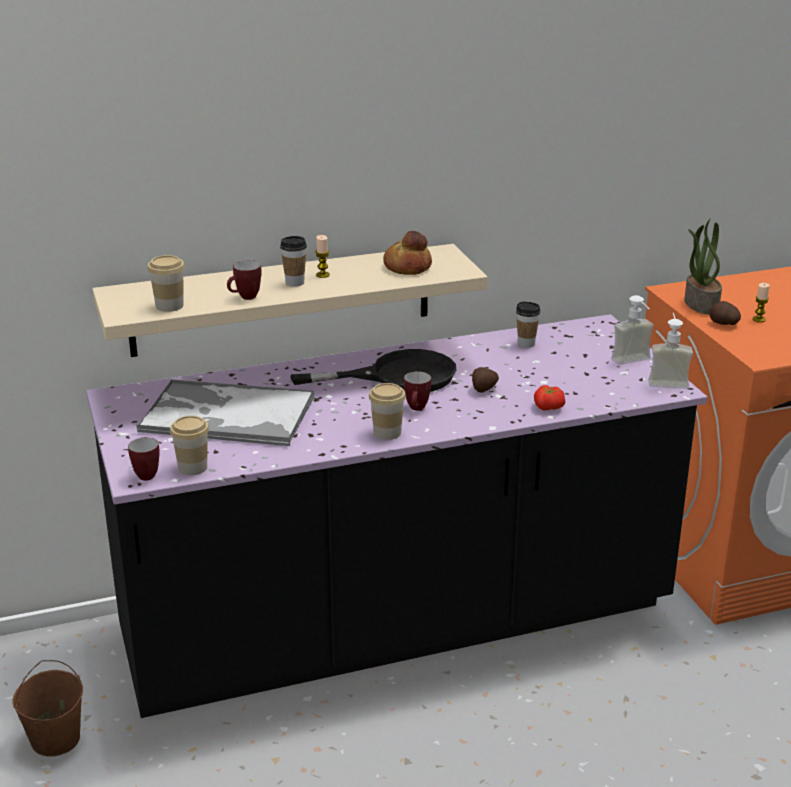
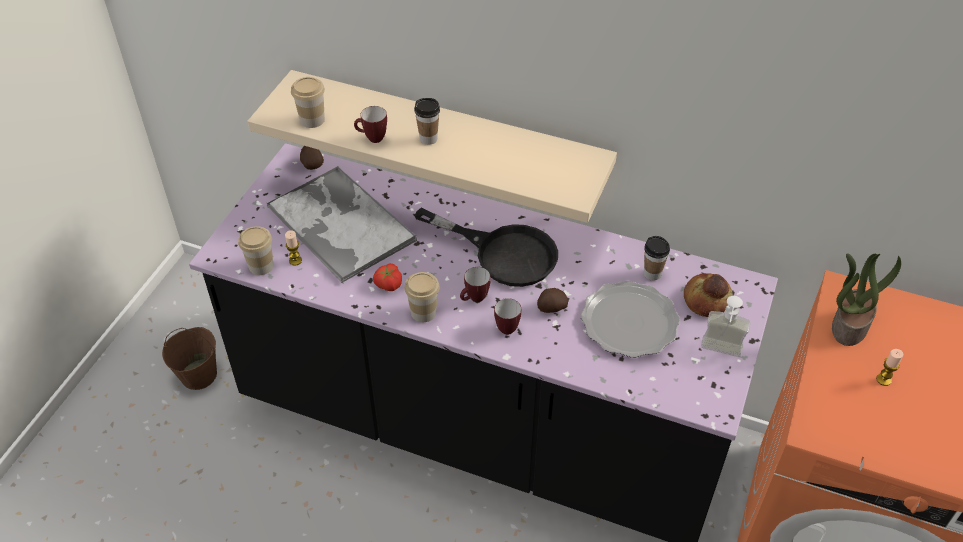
camera: 40 degrees right, 20 degrees up
(144, 475) = (226, 254): mug -> mug (507, 326)
(323, 275) = (460, 140): candle -> candle (295, 260)
(407, 267) = (537, 164): bread -> bread (706, 299)
(547, 408) = (576, 362): tomato -> tomato (388, 284)
(550, 373) = (628, 322): none -> plate
(667, 381) = (721, 394): soap dispenser -> none
(723, 324) = (837, 365): potato -> potato (312, 164)

